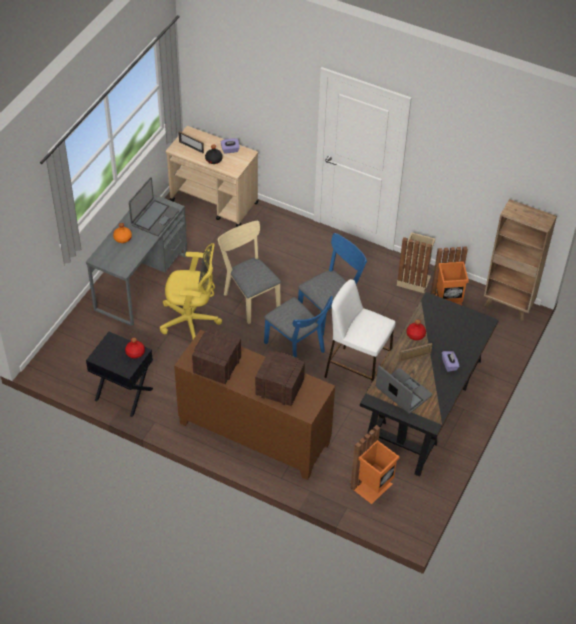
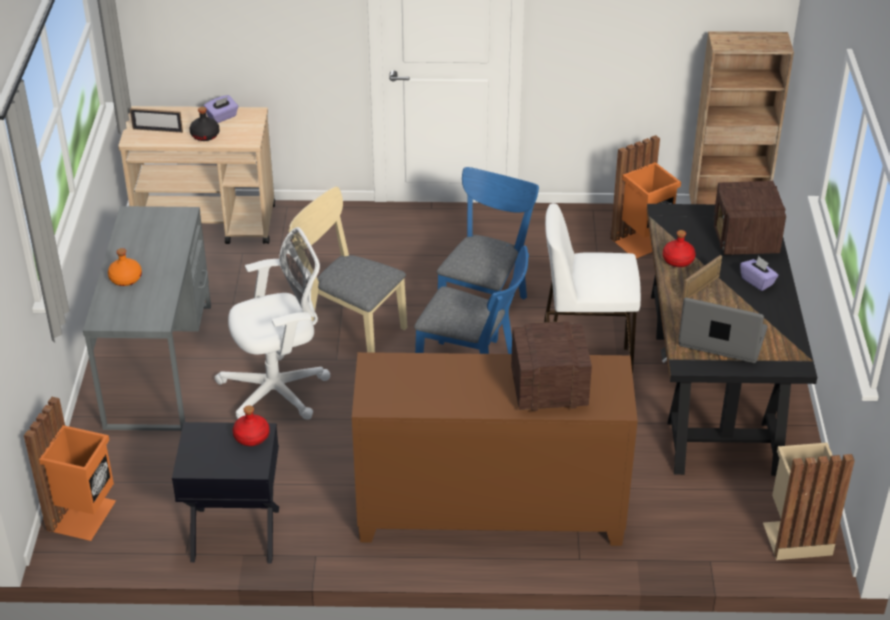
camera: 25 degrees left, 10 degrees down
(154, 218) = (161, 236): laptop -> none
(192, 321) = (279, 390): yellow office chair -> white office chair
(216, 367) = (424, 395): radio -> radio (745, 240)
(373, 486) = (726, 516): orange trash can -> orange trash can (84, 515)
(414, 279) = (574, 228): beige trash can -> beige trash can (795, 536)

